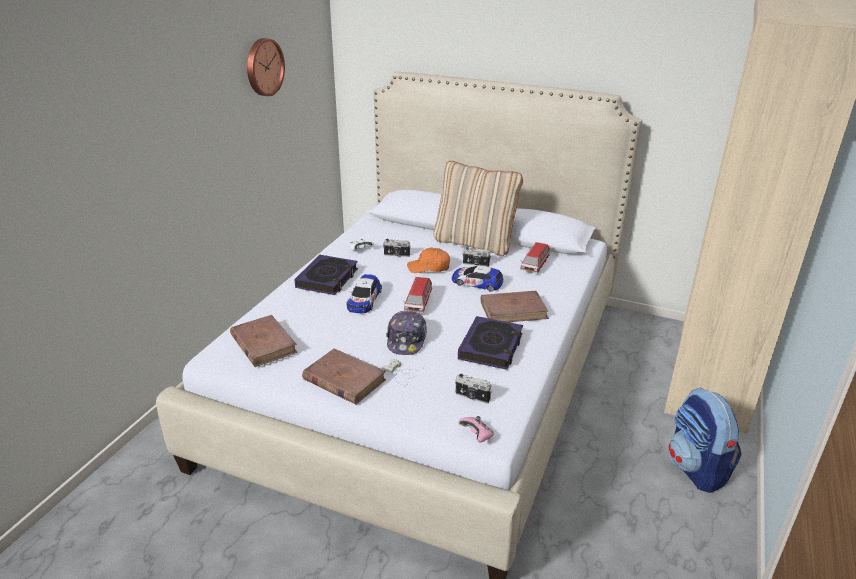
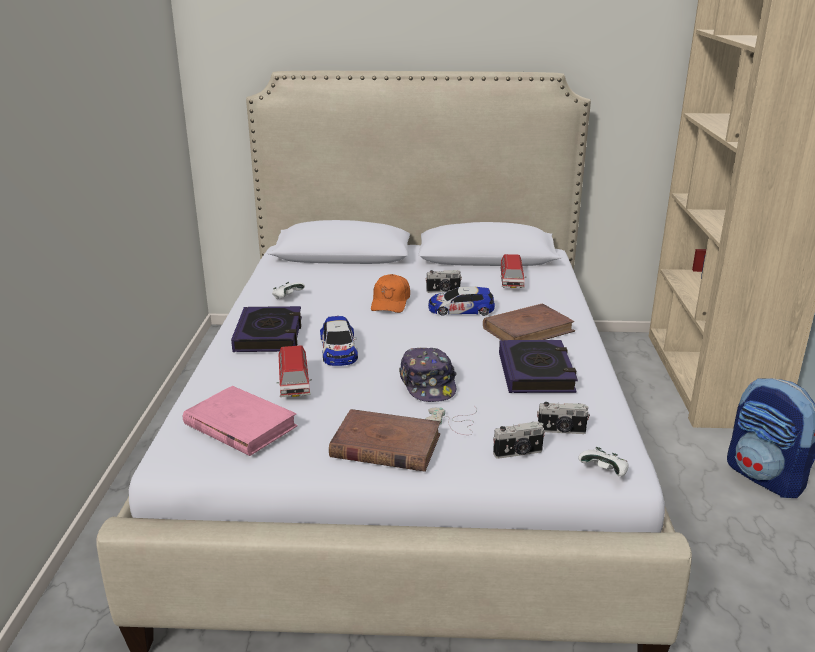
camera: 20 degrees left, 5 degrees down
(263, 67) = (118, 62): wall clock -> none
(263, 344) = (240, 425): brown book -> pink book
(396, 255) = (338, 296): camera -> camera (518, 453)
(418, 303) = (409, 342): toy car -> toy car (294, 384)
(429, 267) = (390, 302): orange cap -> orange cap turned 60 degrees counterclockwise
(475, 243) = (423, 270): beige pillow -> none
(477, 436) = (604, 472): pink game controller -> white game controller

